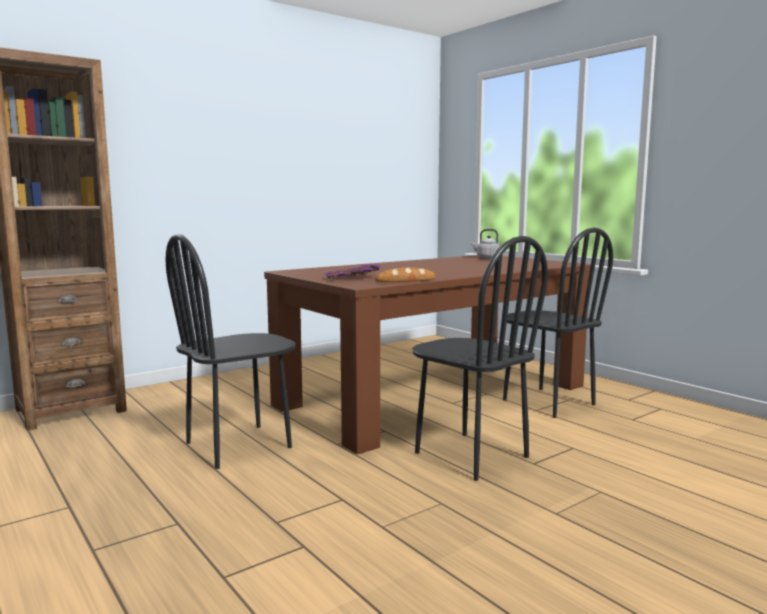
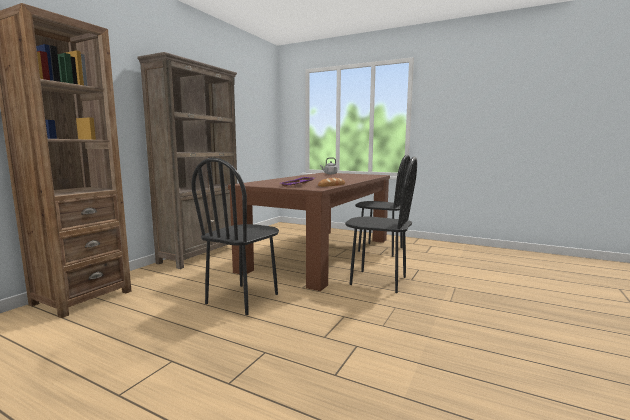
camera: 25 degrees left, 0 degrees up
(263, 373) = (201, 254): none -> brown bookcase

